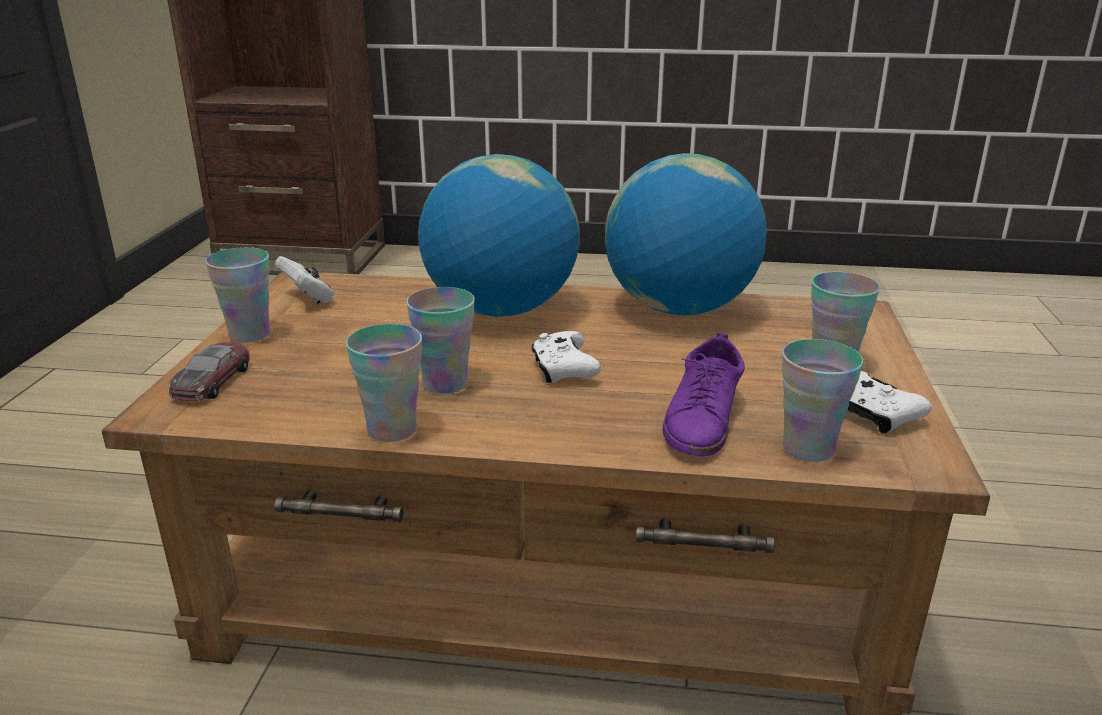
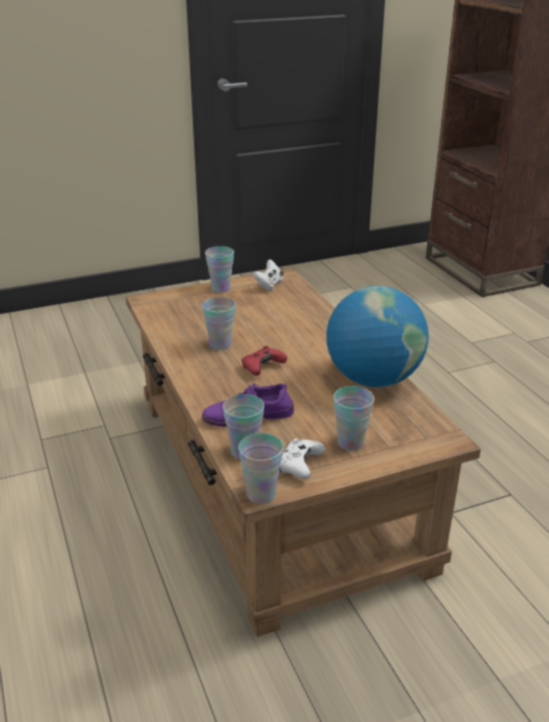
camera: 60 degrees right, 5 degrees up
(212, 381) = (175, 298): toy car -> none
(392, 430) = (171, 347): cup -> cup (261, 494)
(500, 310) = (310, 331): globe -> none
(563, 369) = (262, 367): white game controller -> red game controller

